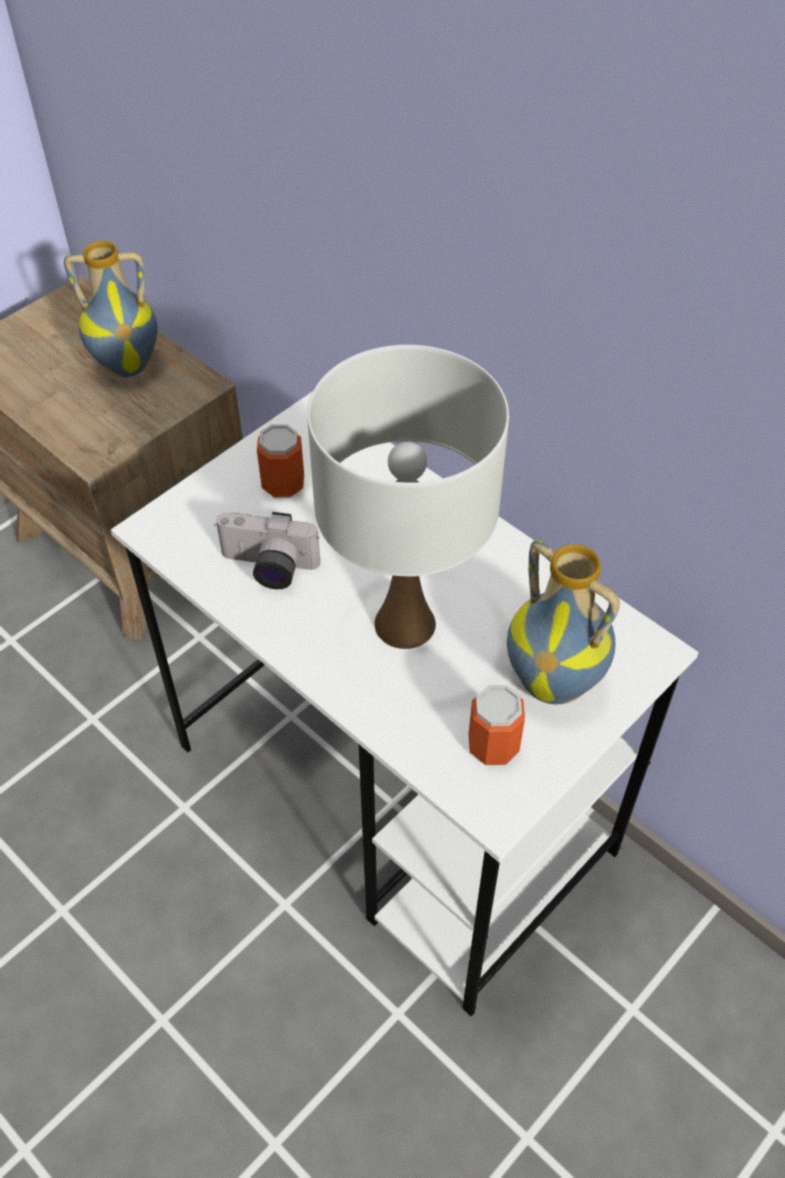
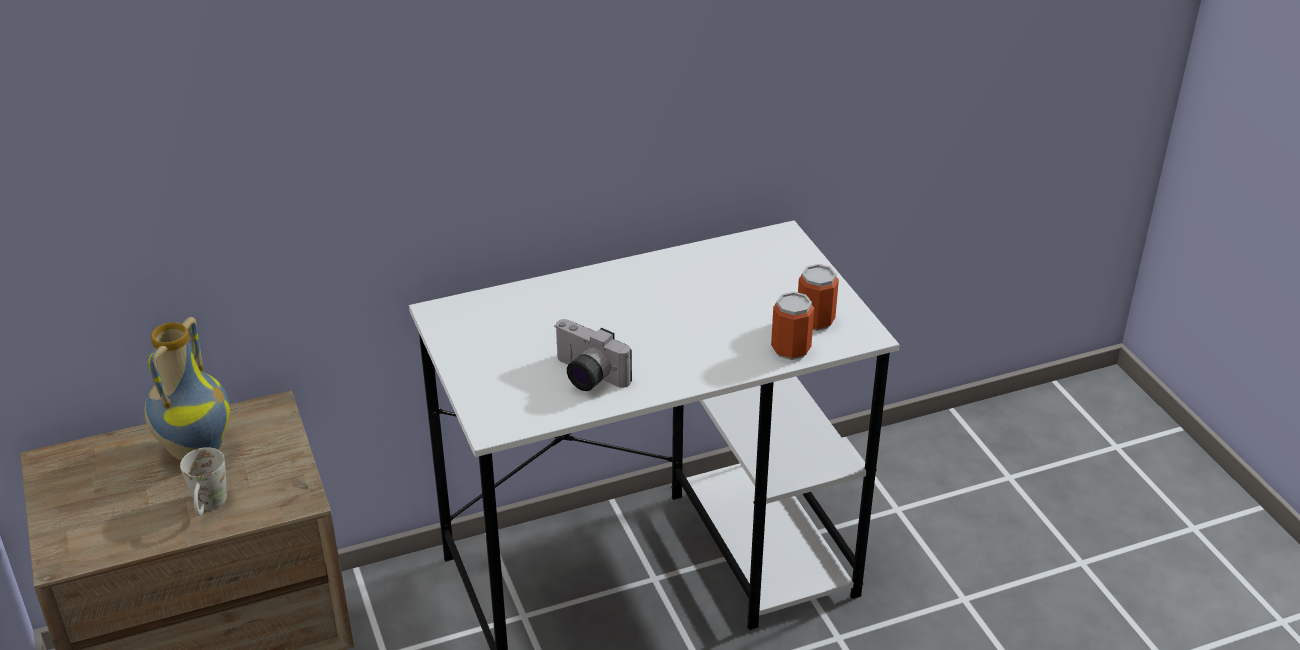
camera: 65 degrees left, 15 degrees down
(59, 406) = (209, 507): none -> white mug
(267, 568) = (586, 376): camera -> camera turned 90 degrees clockwise
(283, 484) = (503, 346): can -> can (790, 349)
(404, 624) = (688, 327): white table lamp -> none
(555, 680) = (779, 280): vase -> none

